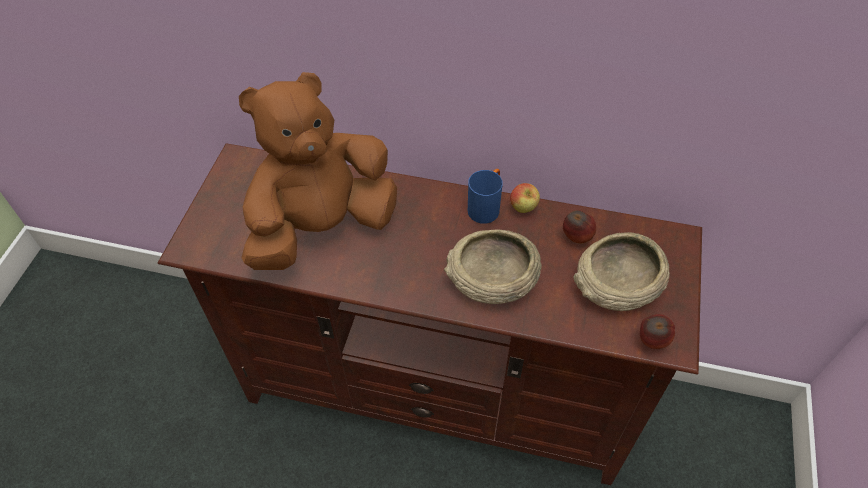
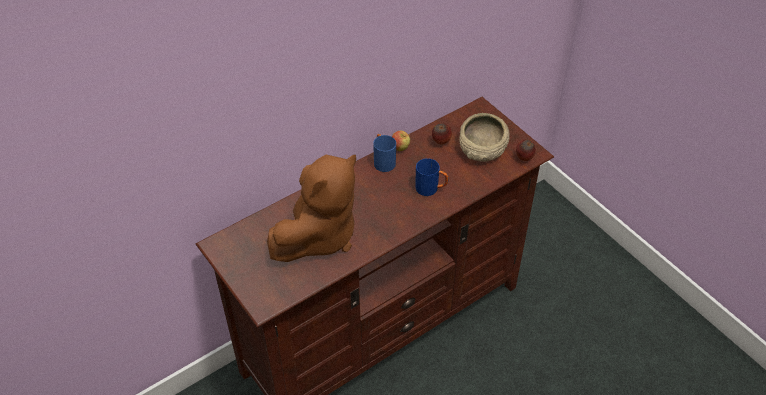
camera: 50 degrees left, 5 degrees down
(322, 227) = (319, 235): brown plush toy -> brown plush toy turned 150 degrees counterclockwise
(493, 279) = (431, 189): beige bowl -> blue mug

